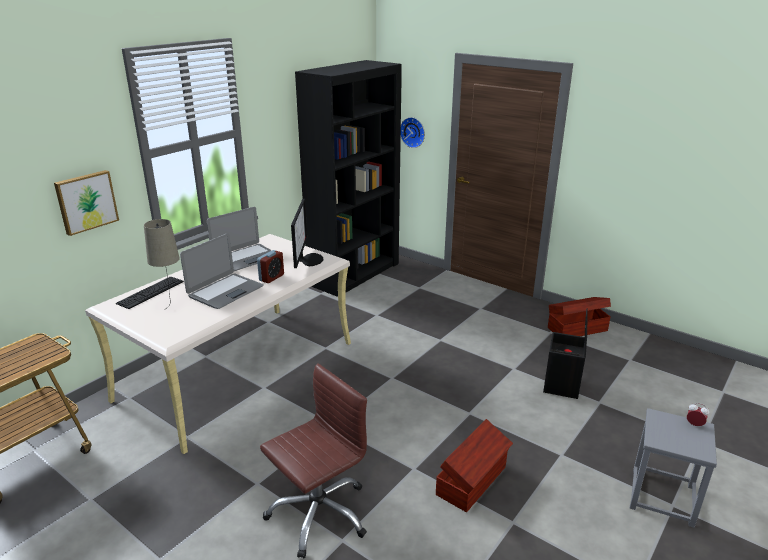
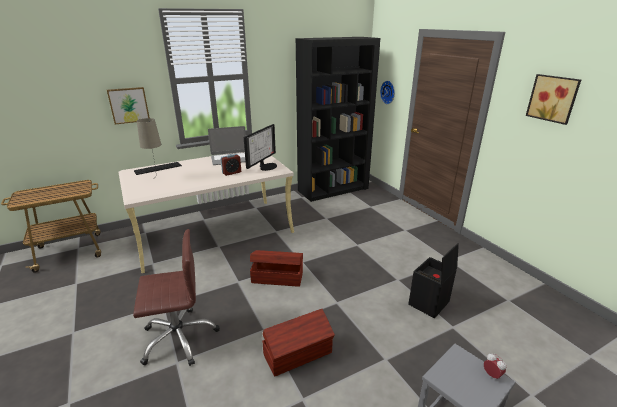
camera: 25 degrees right, 0 degrees up
(225, 291) = (196, 175): laptop -> none
(576, 329) = (475, 263): brown storage box -> brown storage box (277, 277)
(637, 136) = (553, 98): none -> picture

